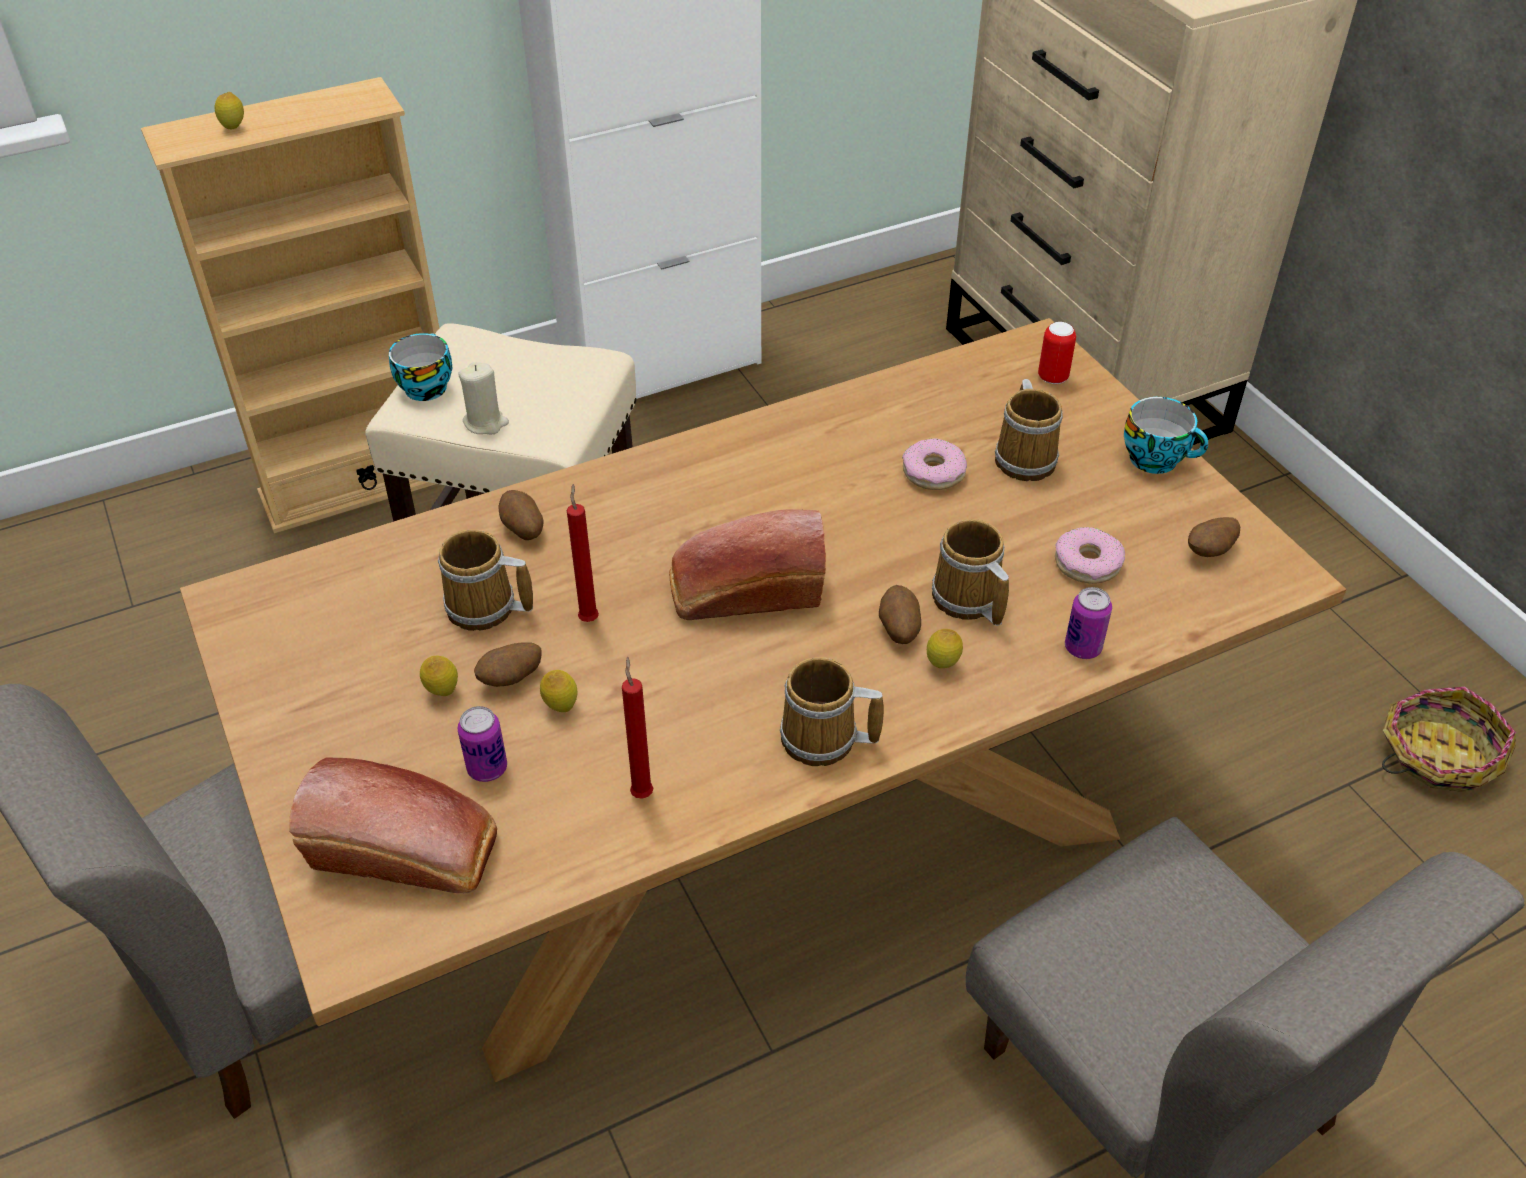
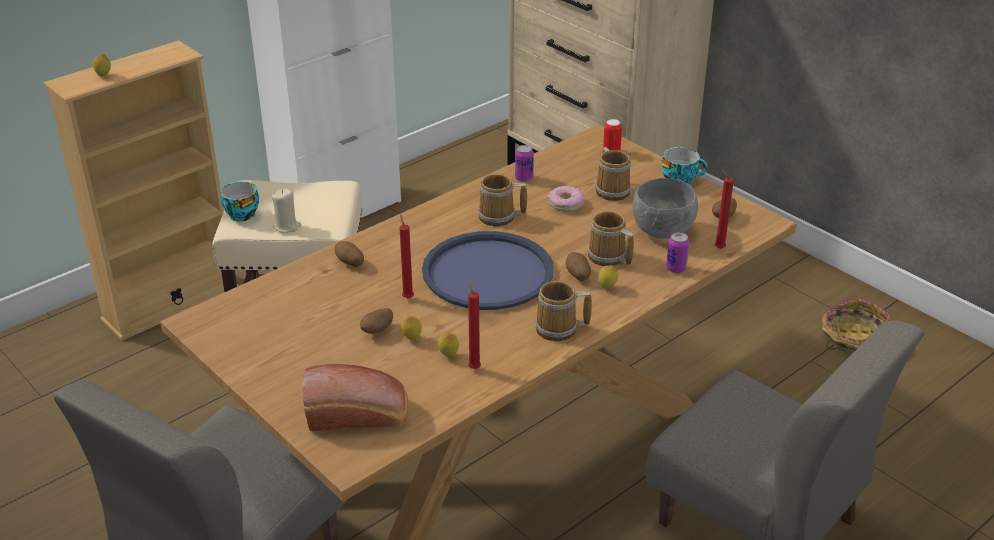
camera: 15 degrees left, 10 degrees down
(442, 693) = (342, 343): lemon -> lemon (448, 356)
(485, 609) = (346, 302): mug -> mug (499, 217)
(487, 768) = (384, 372): can -> can (524, 178)
(744, 592) = (487, 272): bread -> blue tray
(1087, 563) = (663, 232): donut -> grey bowl
(1177, 616) = (718, 248): none -> red candle

